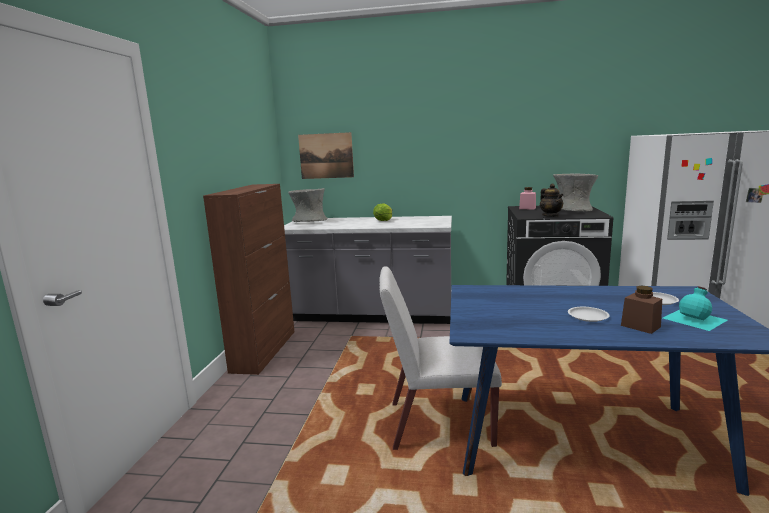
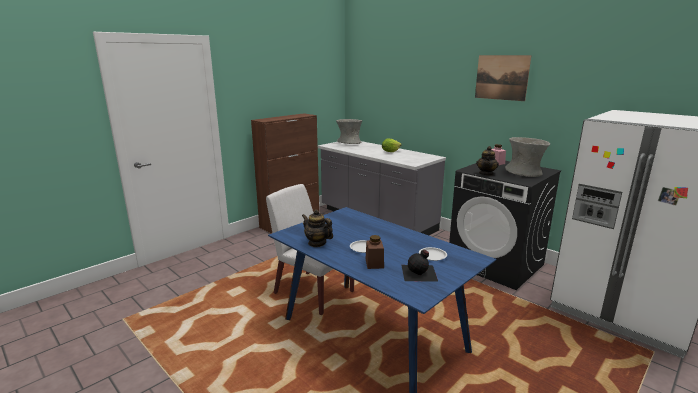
camera: 35 degrees right, 5 degrees up
(326, 156) = (370, 96): picture -> picture (501, 77)
(532, 329) = (317, 243): none -> teapot
(695, 319) = (419, 273): turquoise bottle -> black bottle

